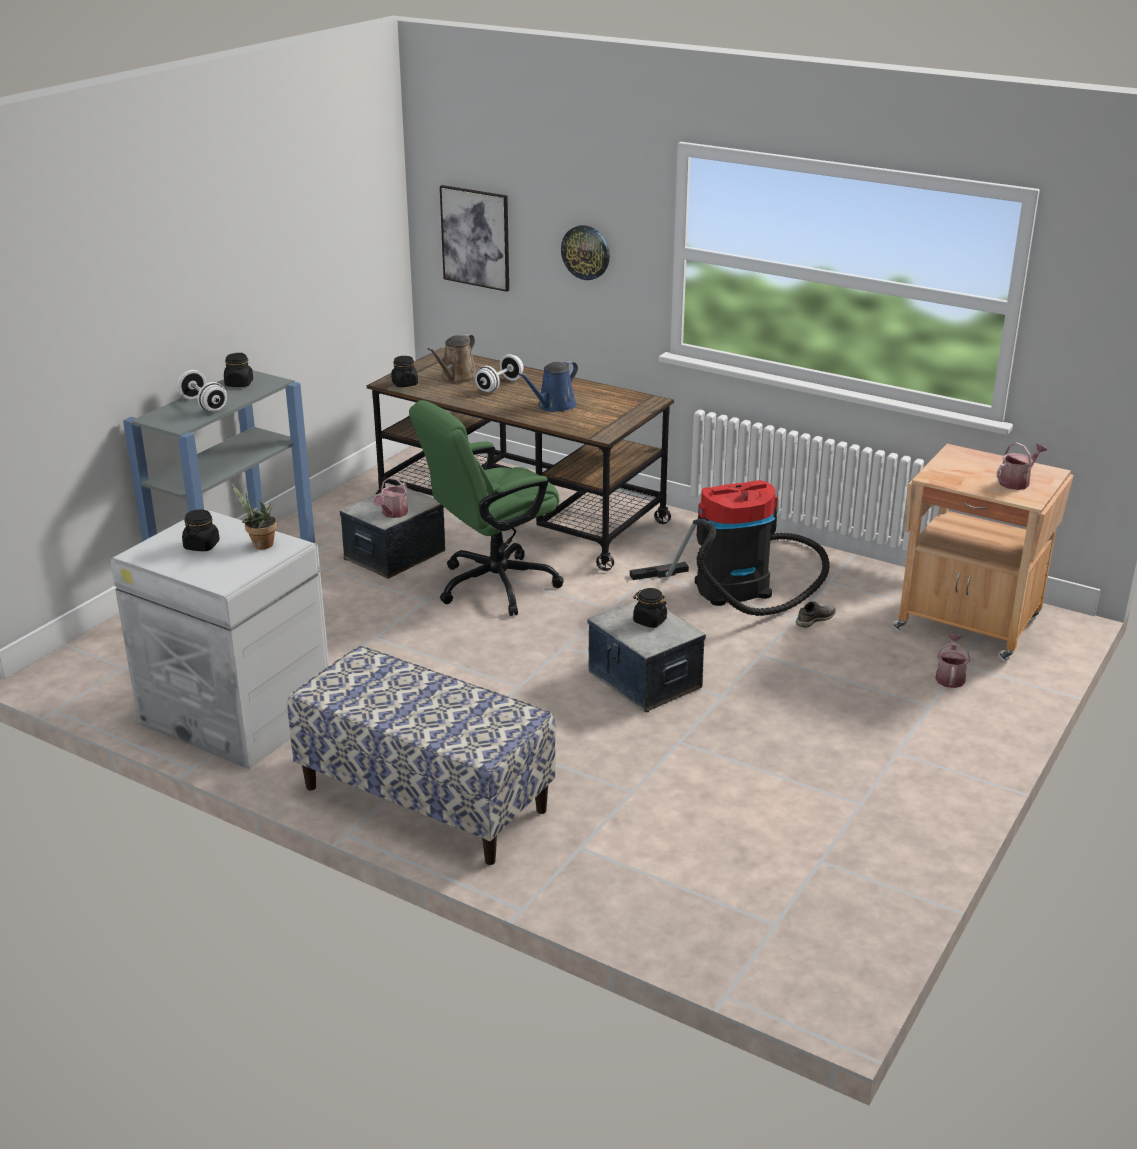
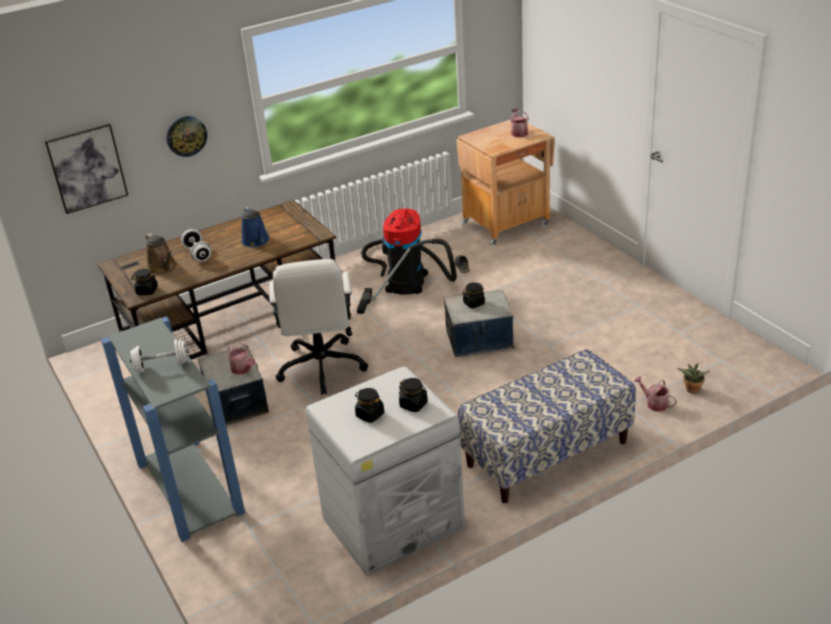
camera: 60 degrees left, 5 degrees up
(239, 384) = (137, 343): black jar -> black jar (414, 405)
(260, 544) = (390, 388): potted plant -> potted plant (691, 391)
(491, 588) = (322, 370): green office chair -> white office chair
(950, 677) = (548, 245): watering can -> watering can (654, 403)

